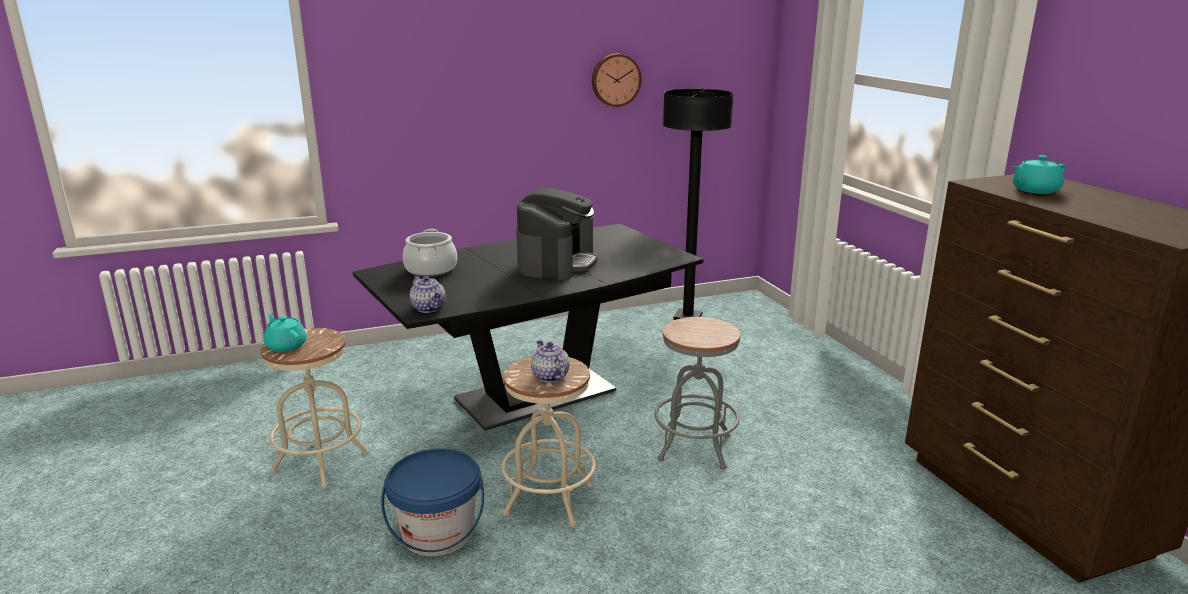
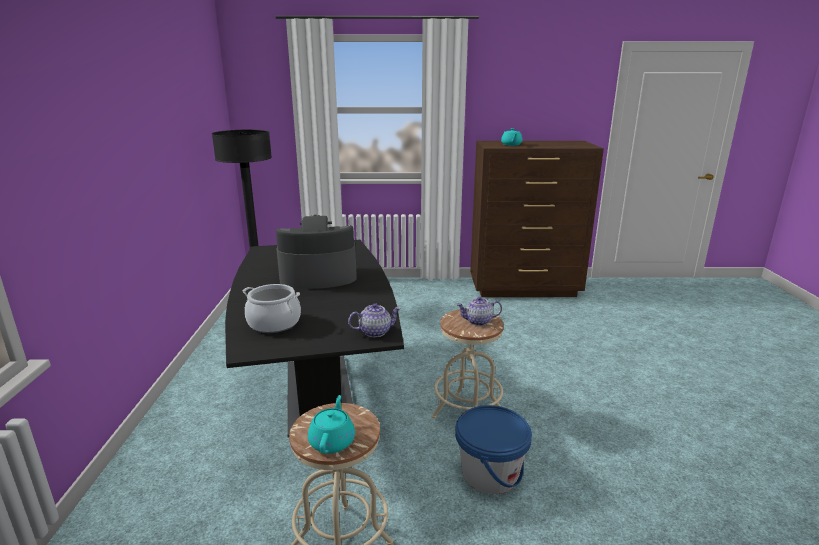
camera: 70 degrees left, 0 degrees up
(286, 345) = (332, 441): turquoise teapot -> turquoise teapot turned 120 degrees clockwise
(557, 263) = (318, 276): coffee machine -> coffee machine turned 45 degrees counterclockwise
(615, 80) = (177, 130): wall clock -> none
(695, 447) = (435, 348): grey stool -> none

